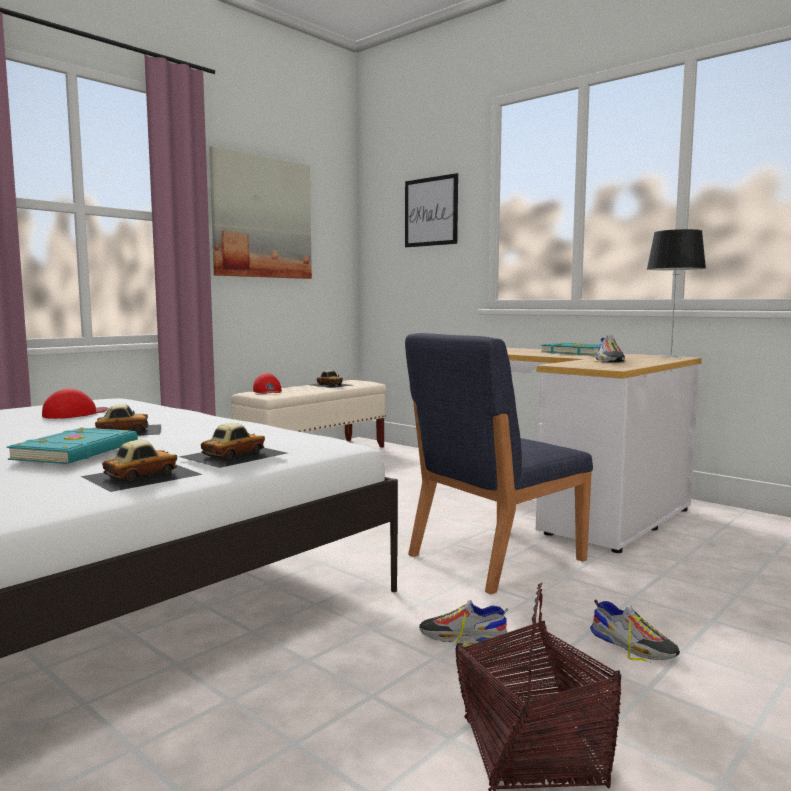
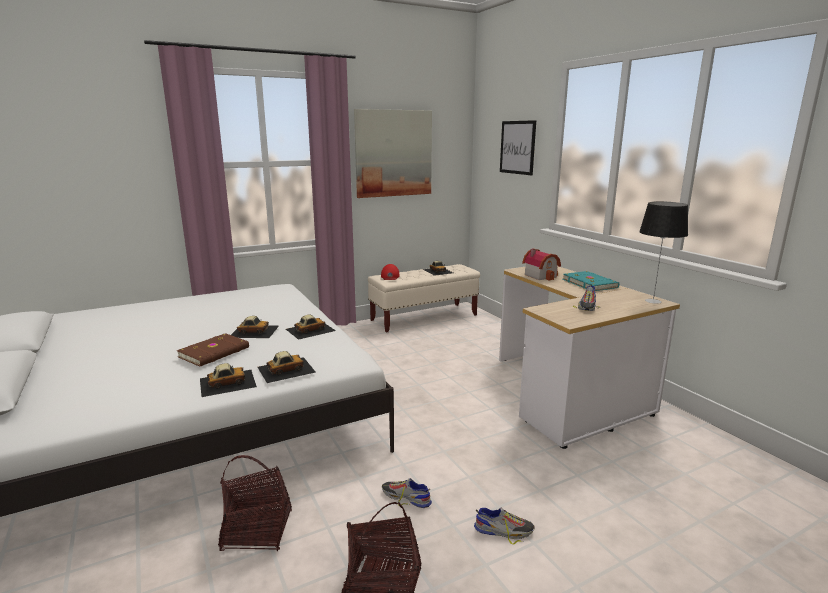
camera: 20 degrees right, 10 degrees up
(75, 414) = (248, 304): red cap -> none
(78, 451) = (215, 352): turquoise book -> brown book
(219, 425) = (310, 329): none -> toy car
(249, 727) = (257, 531): none -> basket
(494, 557) = (473, 436): blue chair -> none
(510, 351) = (541, 275): none -> toy house
(633, 645) = (504, 530): shoe -> shoe turned 60 degrees counterclockwise

